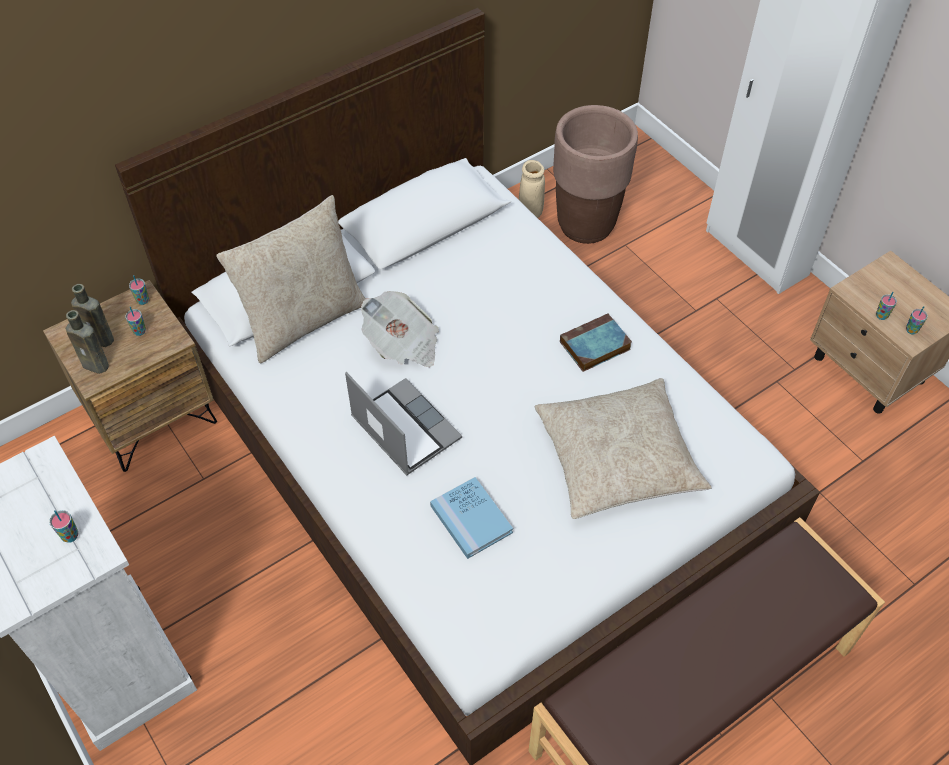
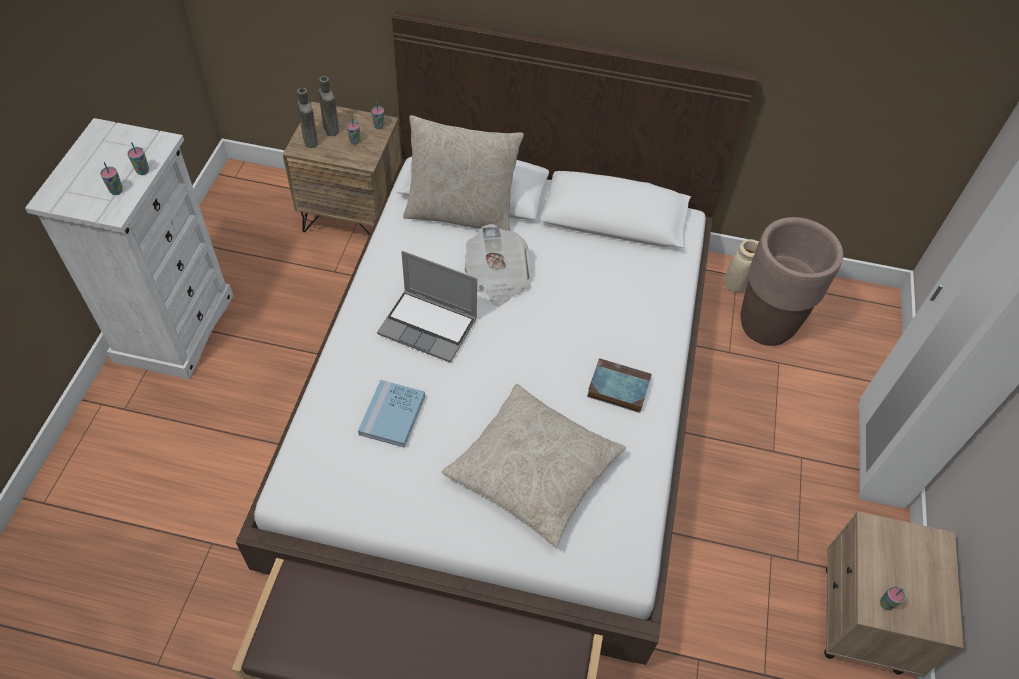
camera: 45 degrees right, 0 degrees up
(403, 428) = (429, 326): laptop -> laptop turned 105 degrees clockwise
(881, 316) = (873, 570): cup -> cup (143, 171)

